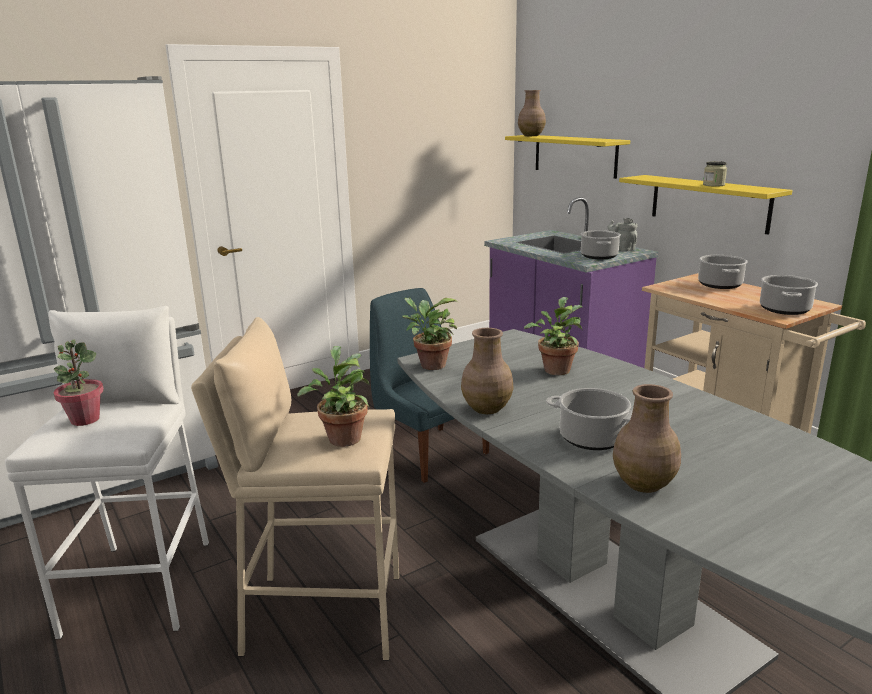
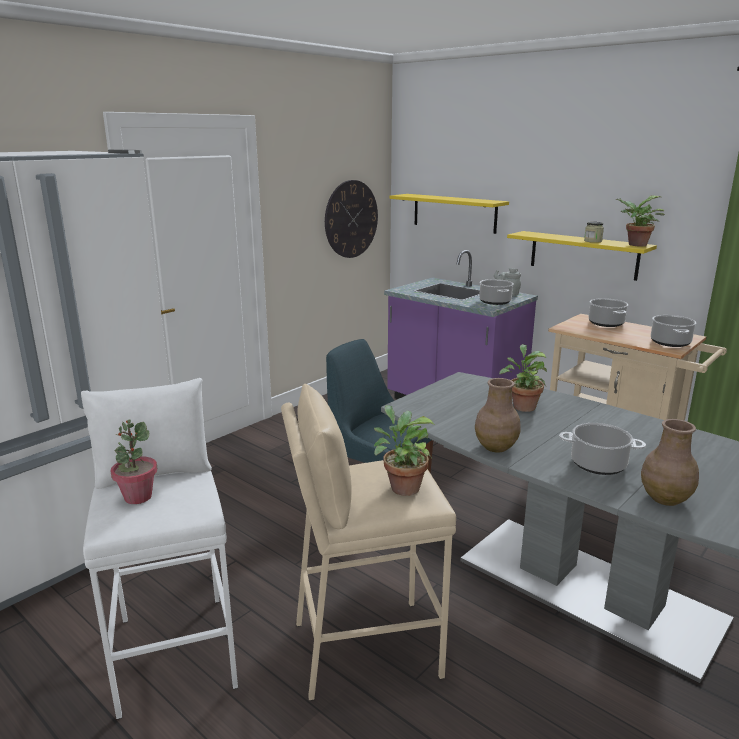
camera: 15 degrees left, 0 degrees up
(429, 365) = (415, 411): potted plant -> potted plant (635, 245)
(461, 162) = (351, 219): none -> wall clock
(530, 135) = (412, 195): brown vase -> none

